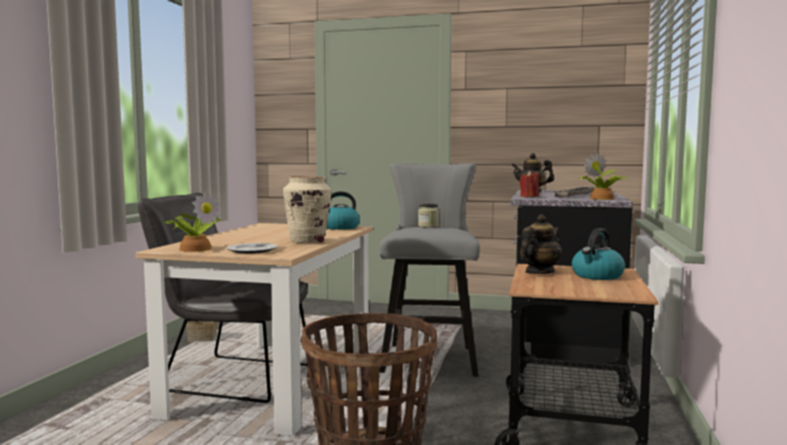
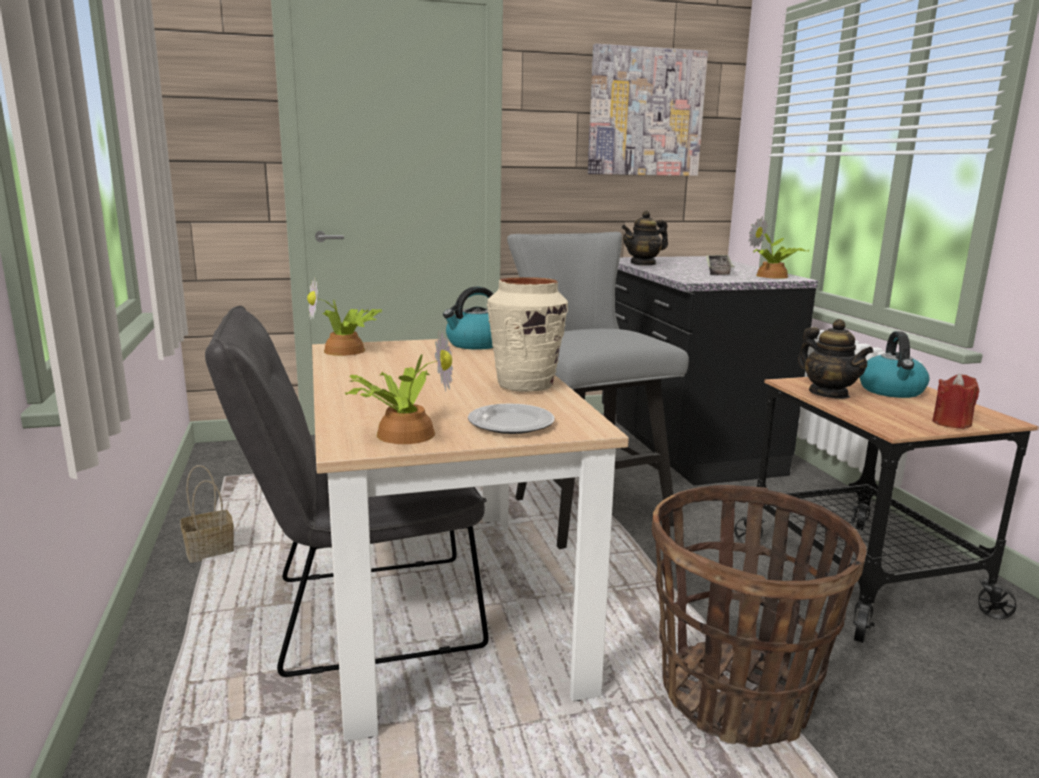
camera: 30 degrees left, 10 degrees up
(266, 225) = (347, 351): none -> potted plant
(428, 226) = (595, 330): jar -> none
(529, 196) = (683, 276): red candle -> red candle (951, 423)
(539, 272) = (828, 394): teapot -> teapot turned 135 degrees clockwise
(560, 85) = (645, 113): none -> picture

